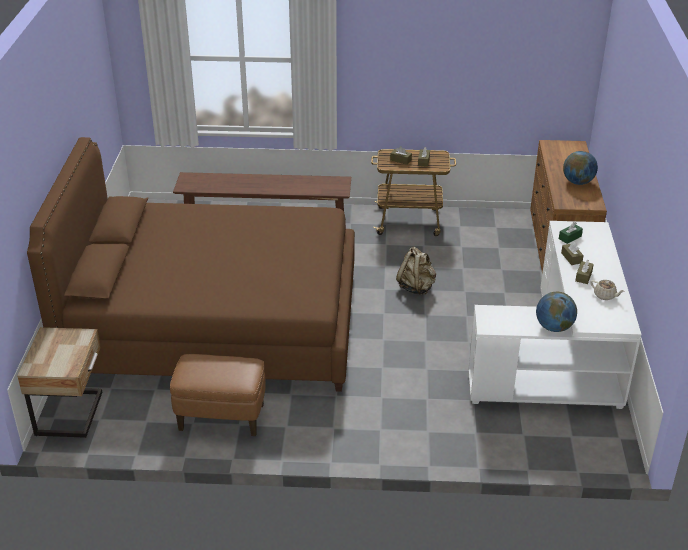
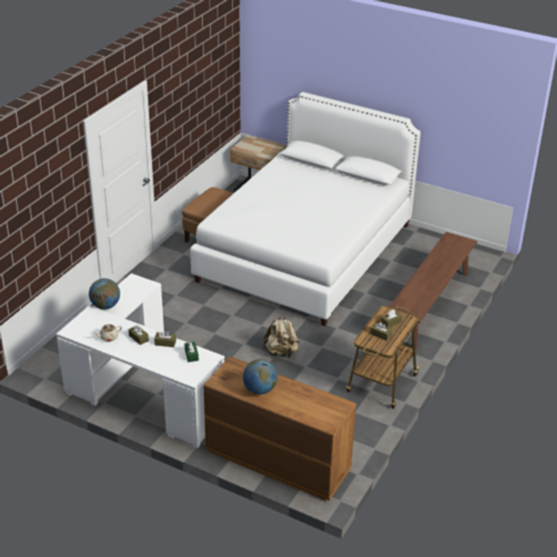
camera: 115 degrees right, 0 degrees up
(215, 324) = (305, 252): brown bed -> white bed

